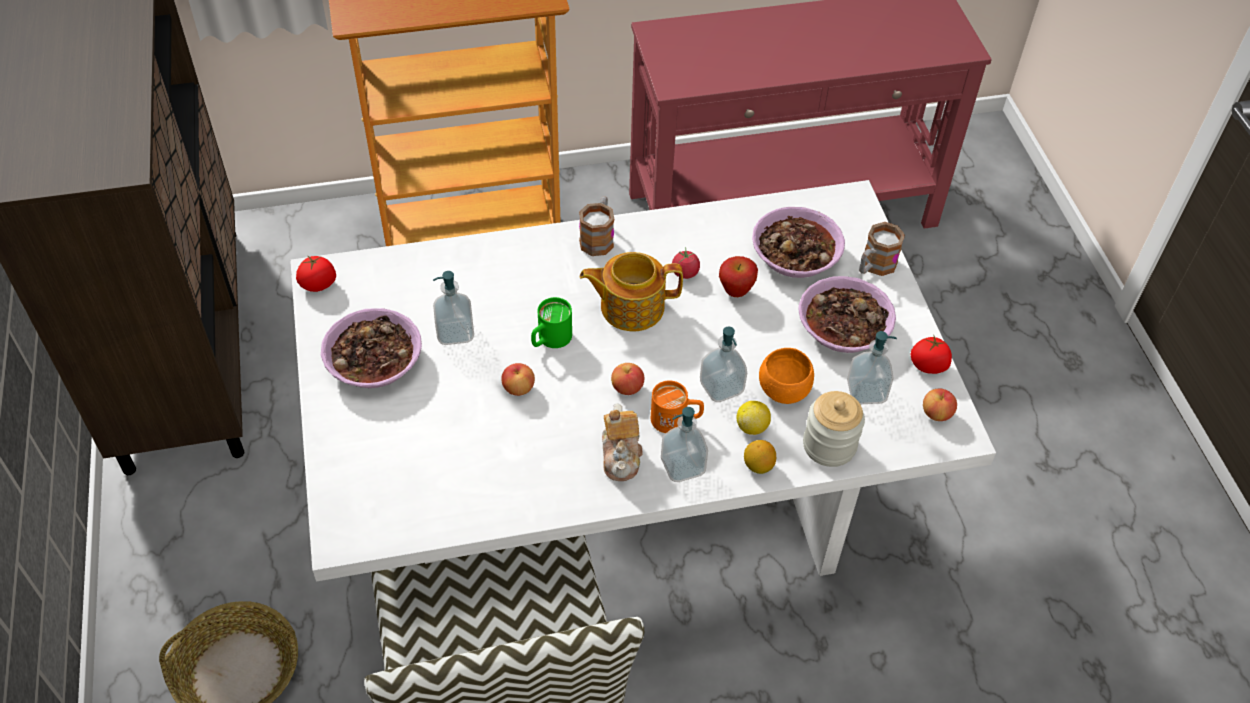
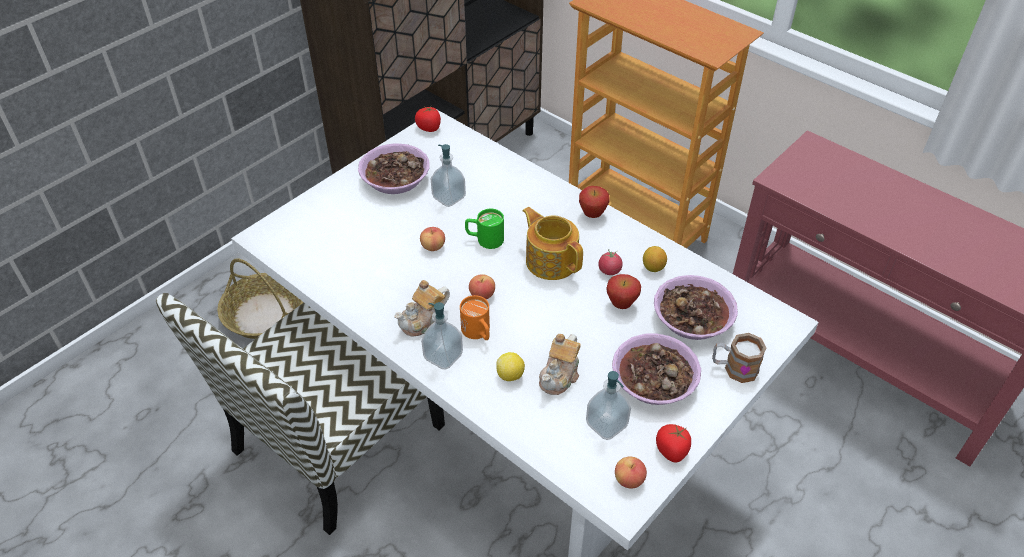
camera: 55 degrees right, 5 degrees down
(598, 237) = (592, 215): mug -> apple
(721, 387) = (529, 341): soap dispenser -> none
(758, 466) = (479, 396): lemon -> lemon (653, 267)
(783, 390) = (560, 376): orange bowl -> teapot
(829, 445) = (535, 427): jar -> none

